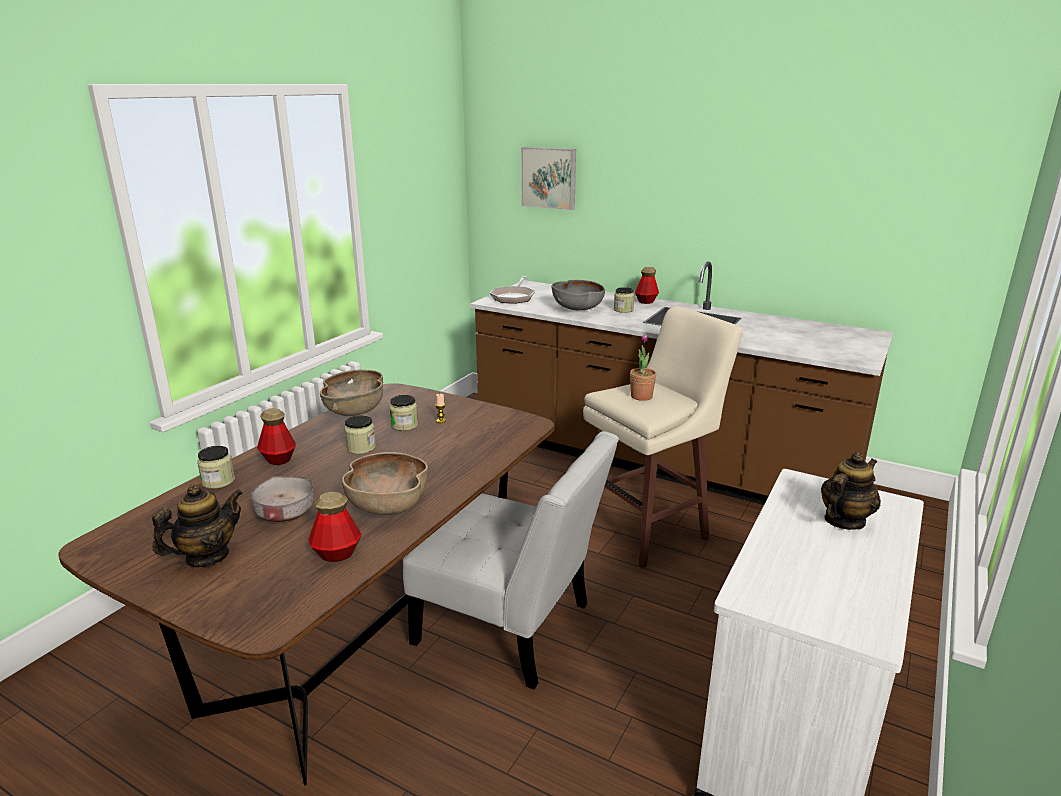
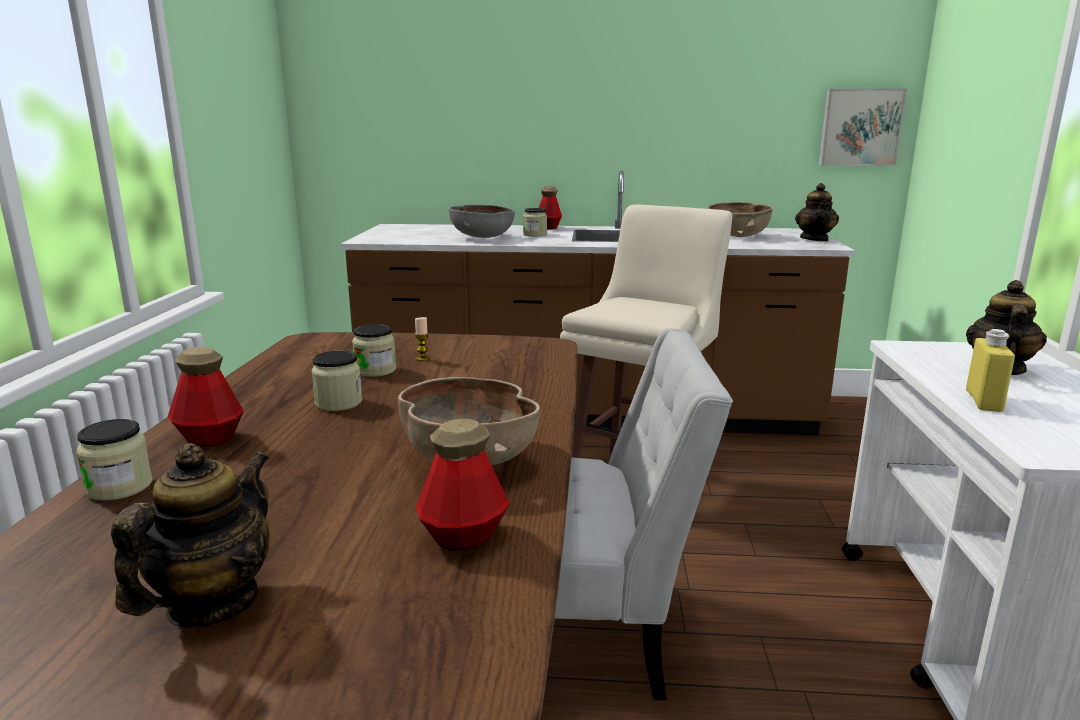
camera: 25 degrees left, 5 degrees down
(285, 514) = (305, 505): grey bowl -> none
(355, 410) = (278, 366): brown bowl -> brown bowl (738, 235)
(513, 297) = (389, 235): frying pan -> none
(549, 177) = (406, 91): picture -> picture (860, 127)
(641, 396) = (634, 307): potted plant -> none
(778, 546) = (983, 401): none -> yellow bottle
(866, 349) = (814, 239): none -> teapot

